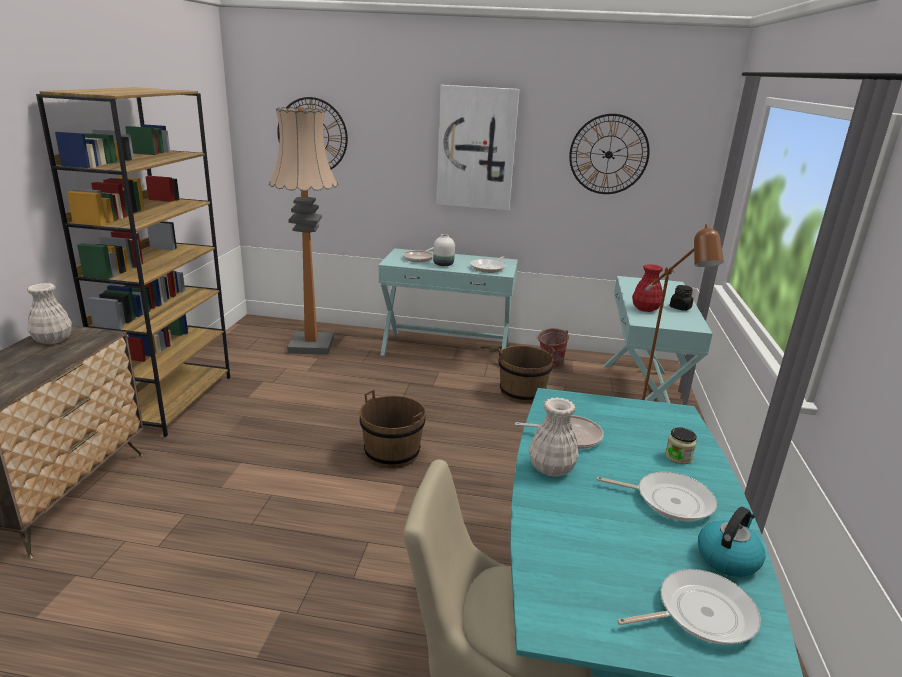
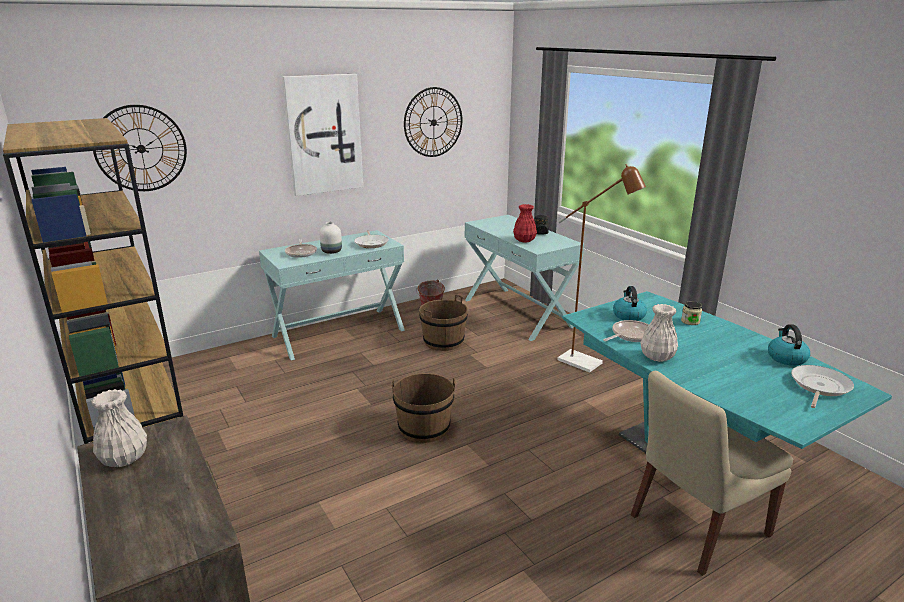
camera: 40 degrees left, 0 degrees up
(311, 345) = (210, 379): floor lamp -> none
(611, 418) = (628, 315): none -> kettle
(669, 500) = (725, 344): frying pan -> none

